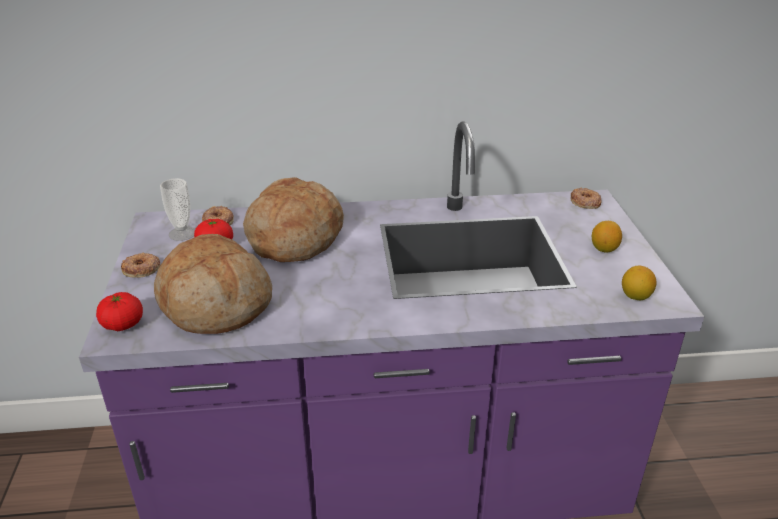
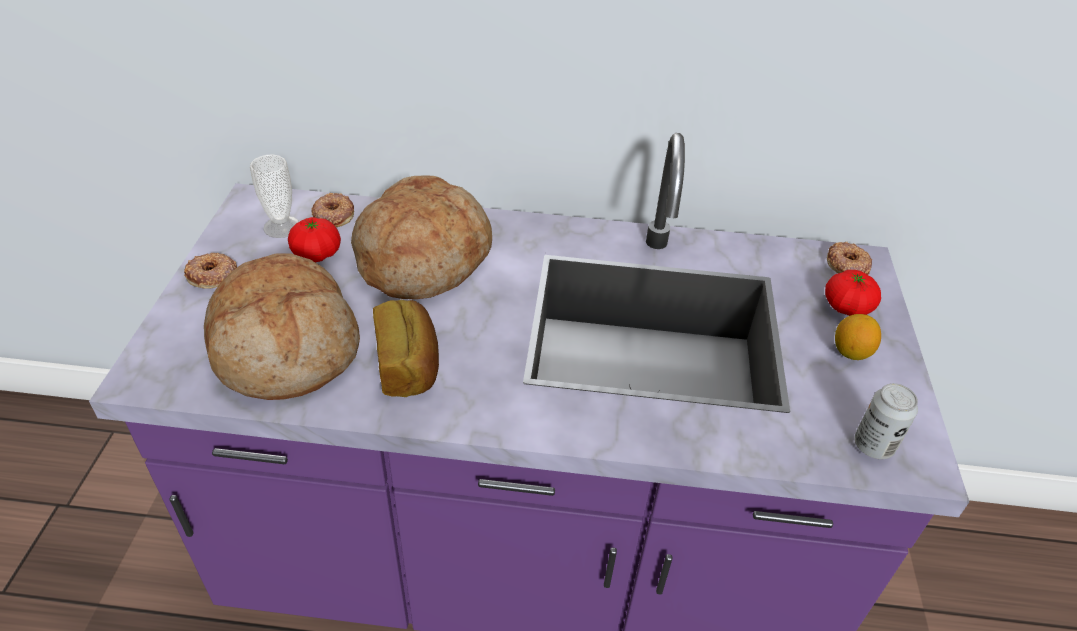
camera: 10 degrees right, 10 degrees up
(123, 324) = (159, 359): tomato -> tomato (847, 307)
(309, 299) = (409, 364): none -> bread
(635, 296) = (873, 445): lemon -> can

